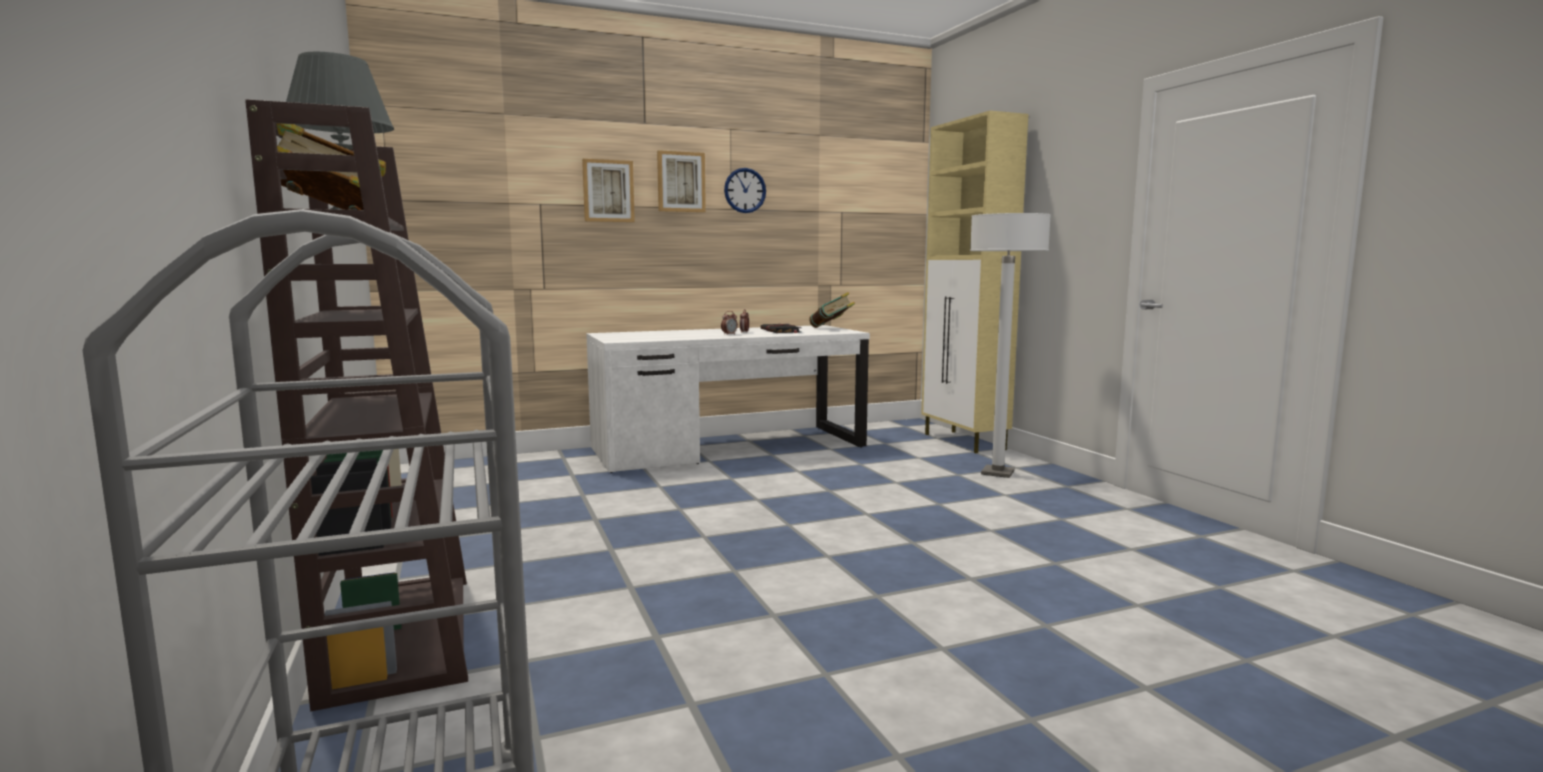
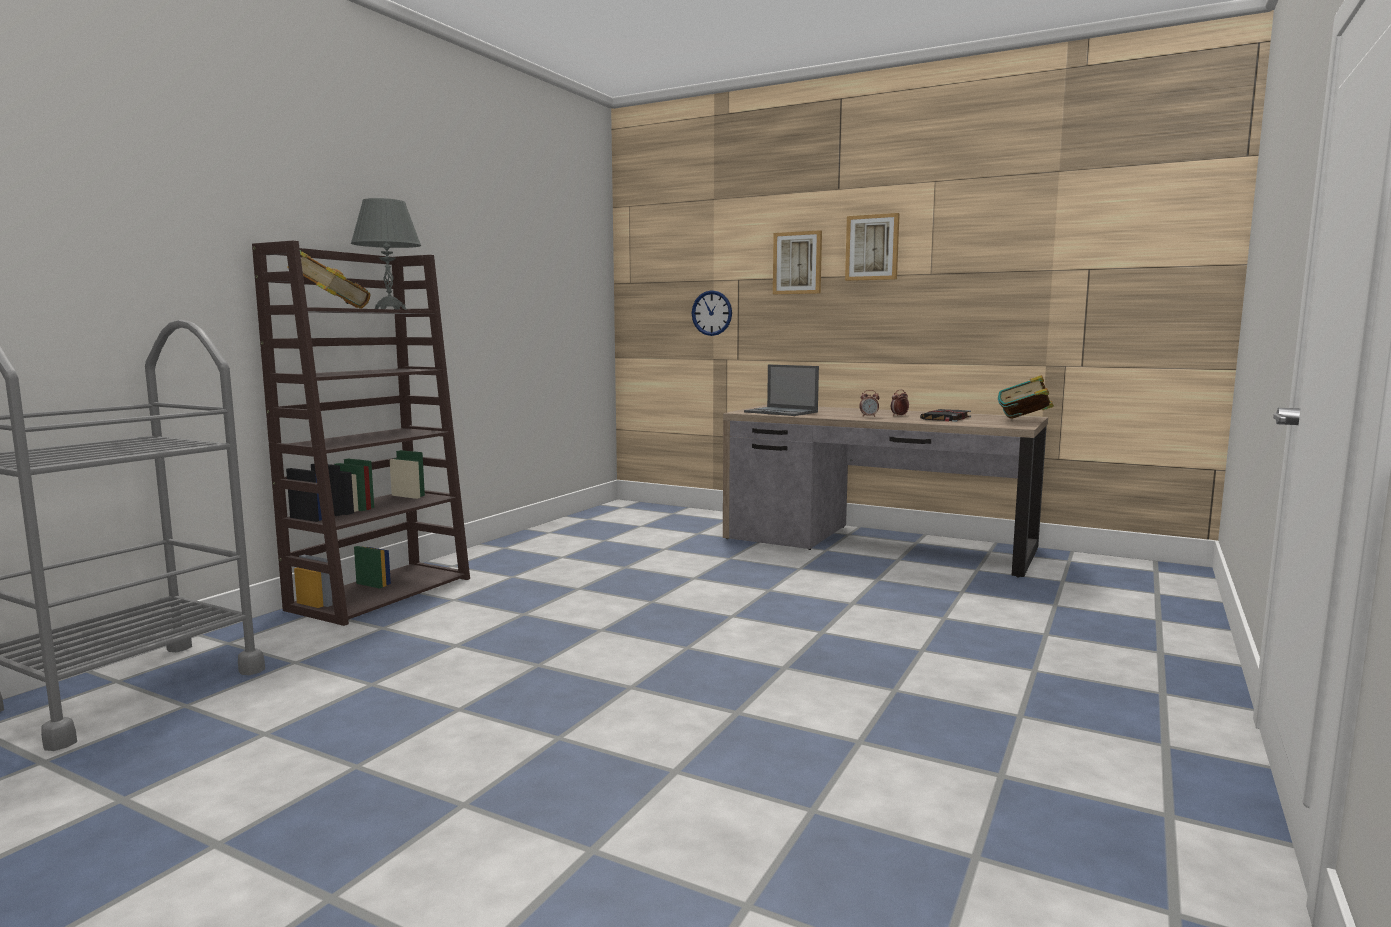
camera: 50 degrees right, 0 degrees up
(647, 338) = (782, 412): none -> laptop
(729, 448) = (877, 544): white desk -> brown desk
(745, 190) = (948, 251): wall clock -> wall clock (712, 313)
(964, 442) = (1183, 607): beige cabinet -> none
(997, 473) = (1107, 649): white floor lamp -> none

